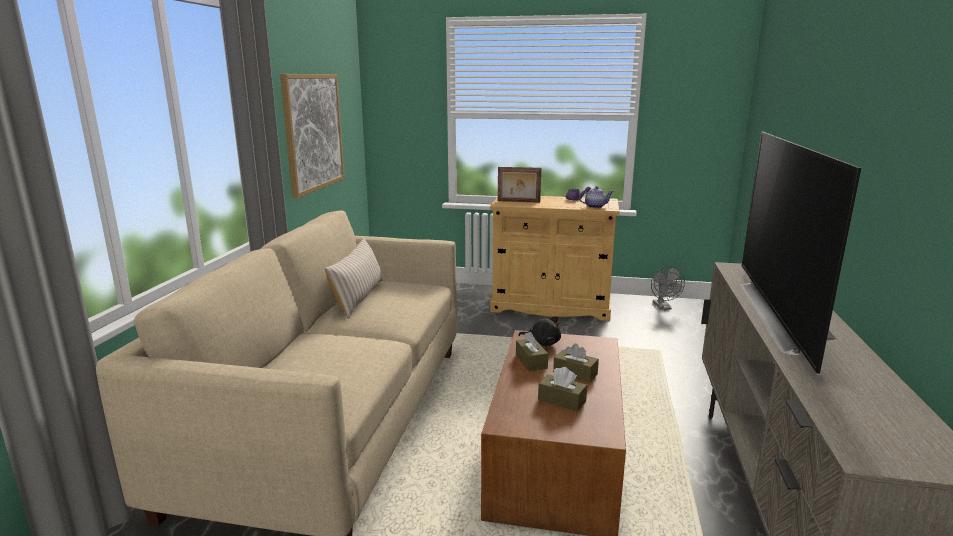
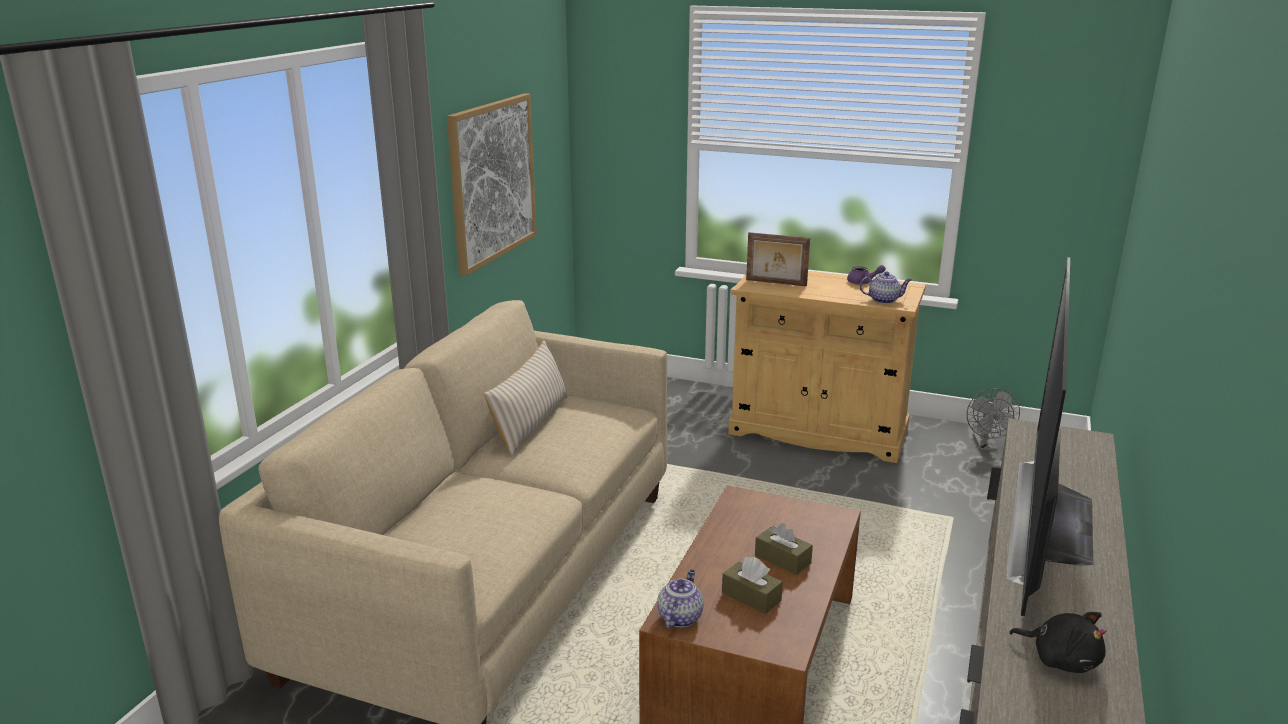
camera: 10 degrees right, 5 degrees up
(511, 420) = (679, 617): none -> teapot
(531, 361) = (732, 536): brown tissue box -> none
(542, 343) = (756, 509): black plush toy -> black plush toy (1061, 659)

